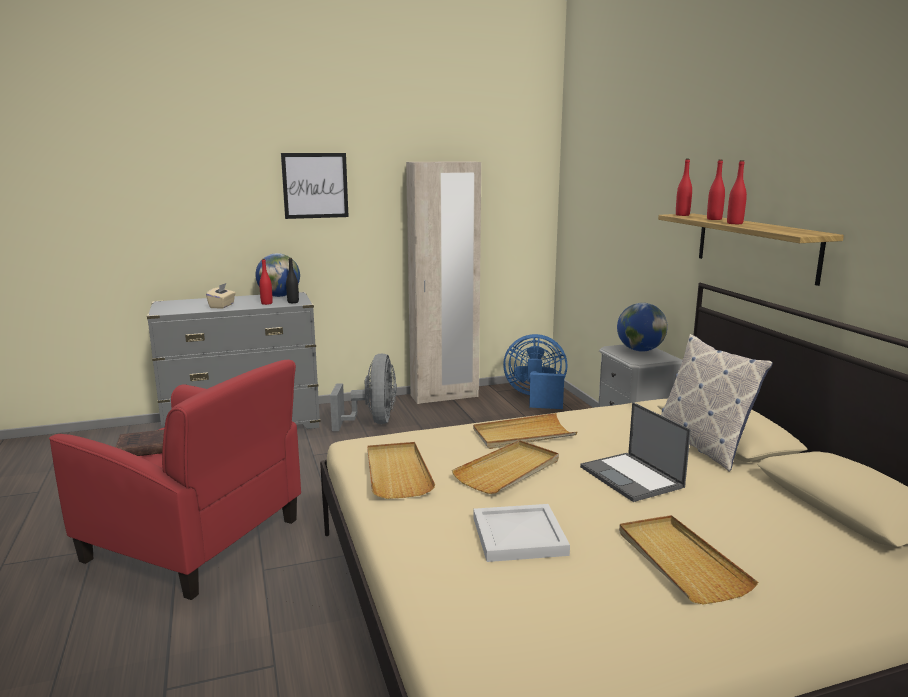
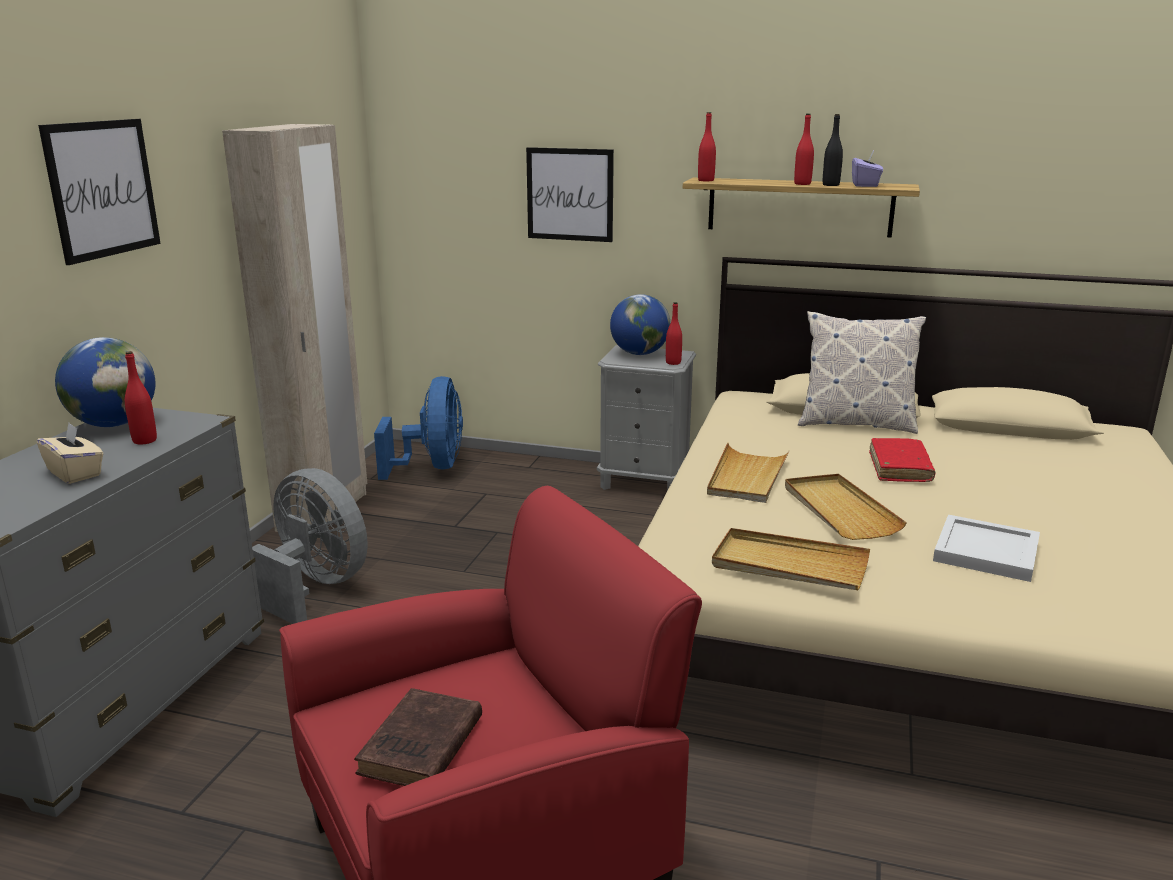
camera: 55 degrees left, 5 degrees up
(293, 302) = (184, 424): black bottle -> black bottle (830, 185)
(536, 398) = (432, 467): blue fan -> blue fan turned 135 degrees clockwise
(632, 477) = (899, 468): laptop -> red book
(633, 220) = (570, 194): none -> picture
(680, 561) = (1070, 506): beige tray -> none
(714, 219) = (758, 181): red bottle -> red bottle (673, 363)
(781, 229) = (865, 185): none -> purple tissue box

